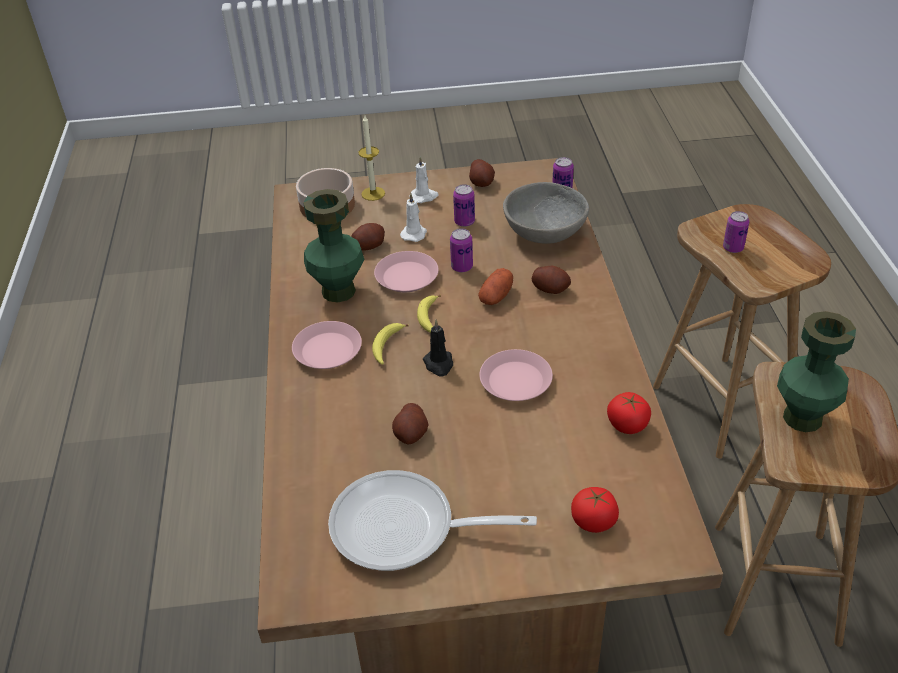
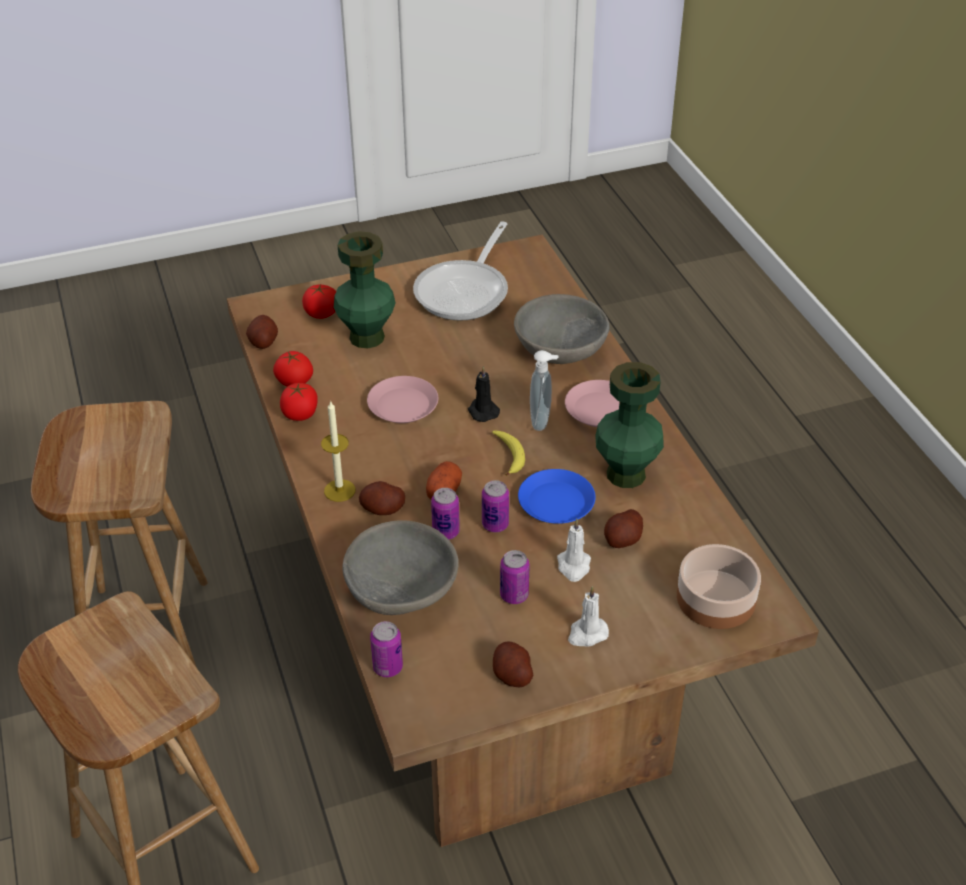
camera: 165 degrees right, 0 degrees up
(331, 421) = (561, 351): none -> grey bowl
(373, 193) = (663, 630): candle -> candle (339, 490)
(387, 346) = (542, 421): banana -> soap dispenser
(404, 529) = (466, 291): frying pan -> frying pan turned 120 degrees clockwise
(407, 277) = (555, 503): pink plate -> blue plate
(411, 434) = (486, 351): potato -> potato (263, 342)
(621, 386) = (300, 414): none -> tomato
(733, 248) = (145, 670): can -> can (446, 532)
(802, 417) = (124, 458): green vase -> green vase (367, 337)

